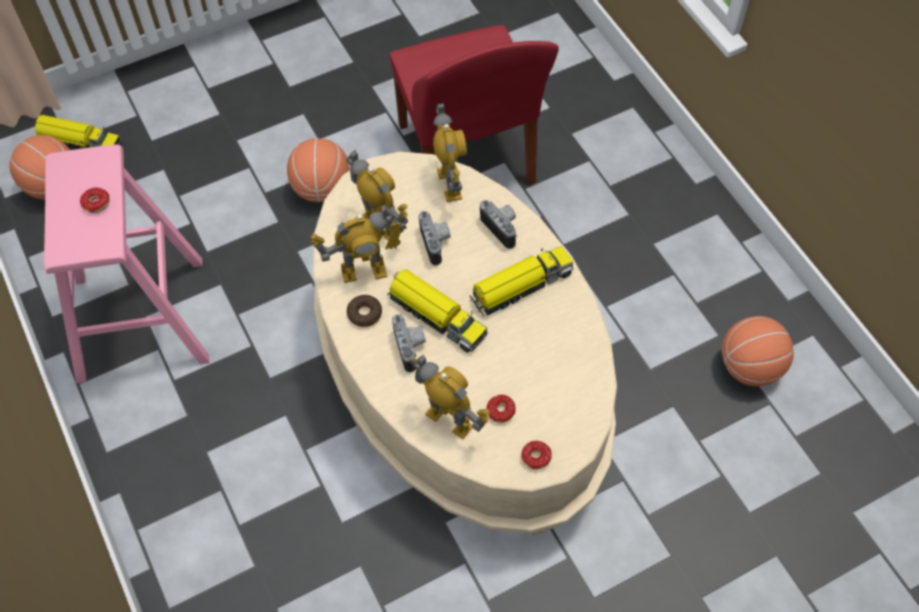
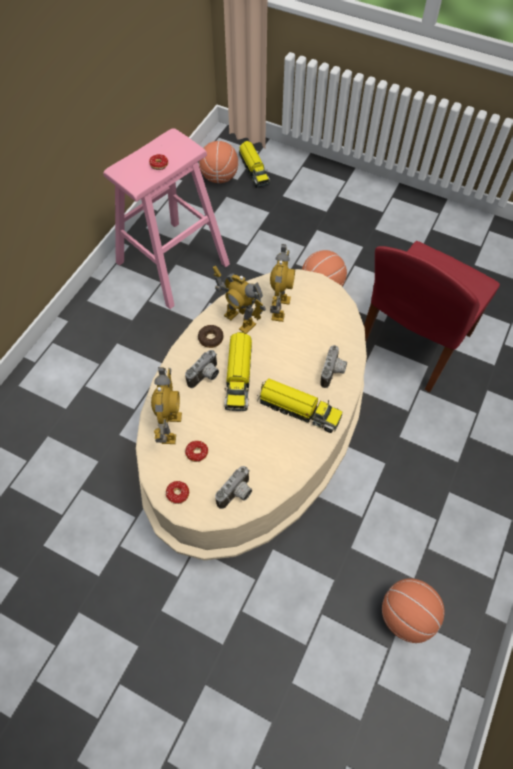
camera: 55 degrees right, 0 degrees up
(436, 243) = (291, 344): camera -> camera (237, 494)
(450, 184) = (341, 325): toy robot -> none

